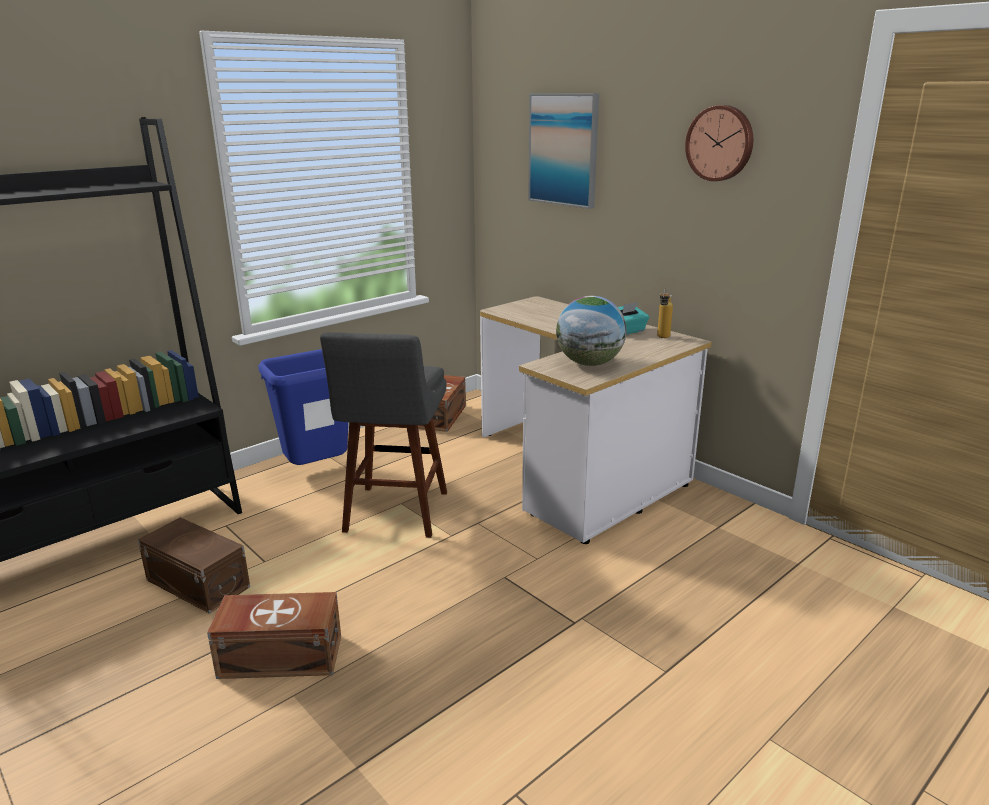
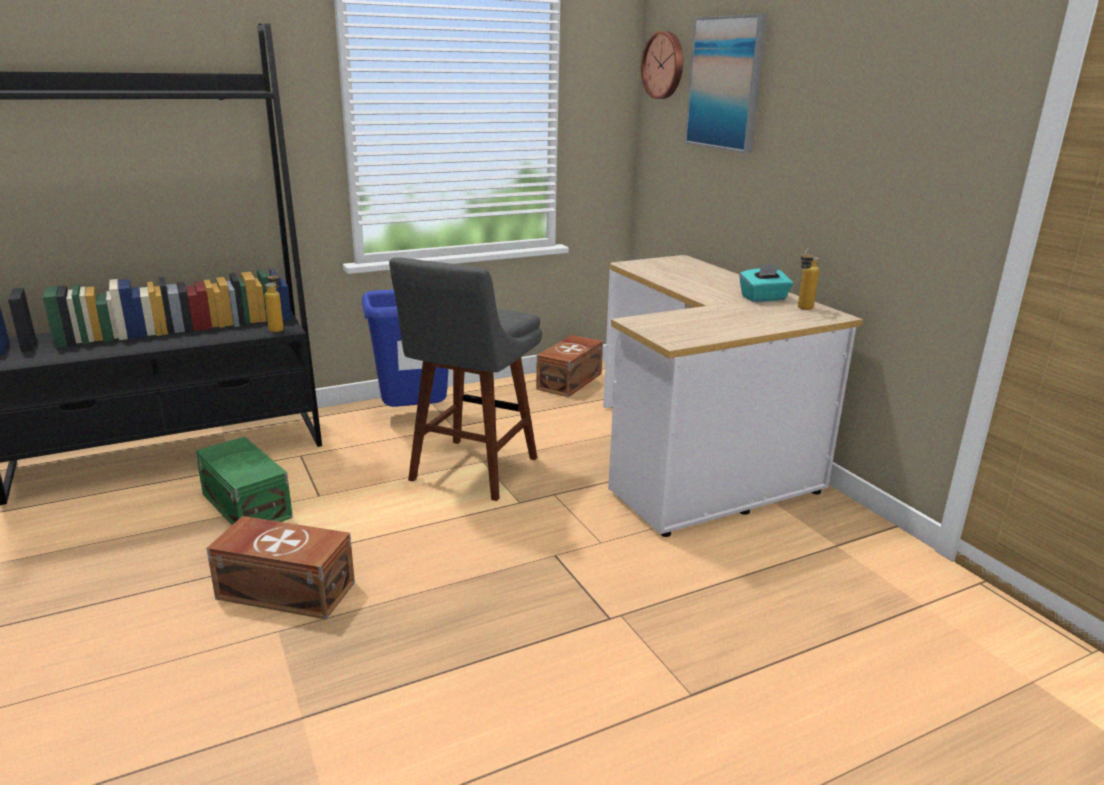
camera: 15 degrees right, 0 degrees up
(191, 408) = (277, 328): none -> bottle
(198, 582) = (247, 504): brown storage box -> green storage box
(589, 363) = (693, 325): globe -> none
(720, 143) = (893, 71): wall clock -> wall clock (664, 65)

